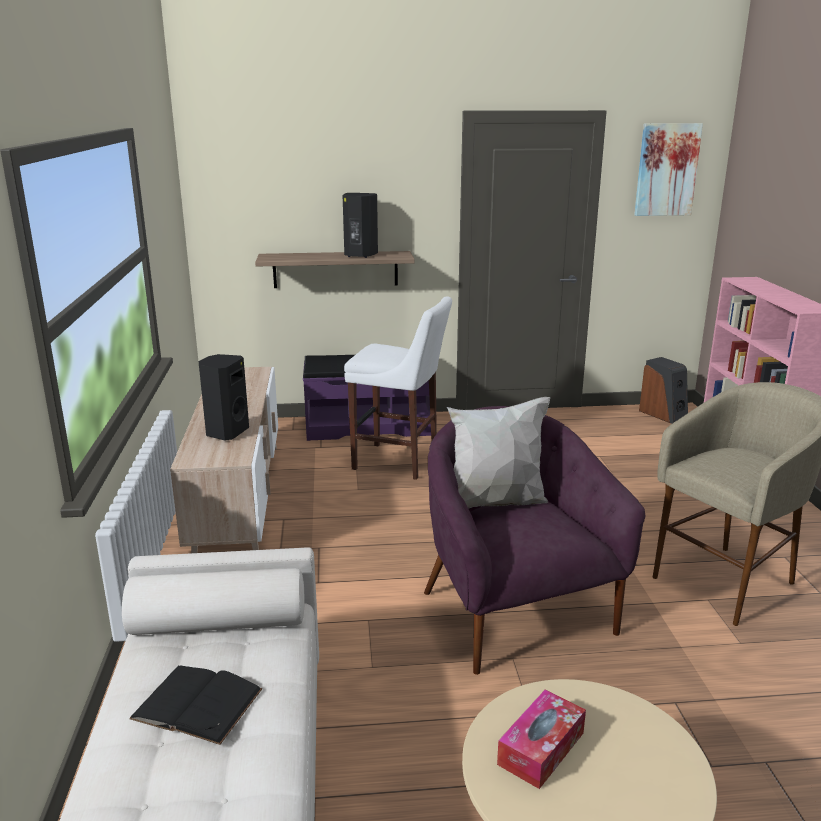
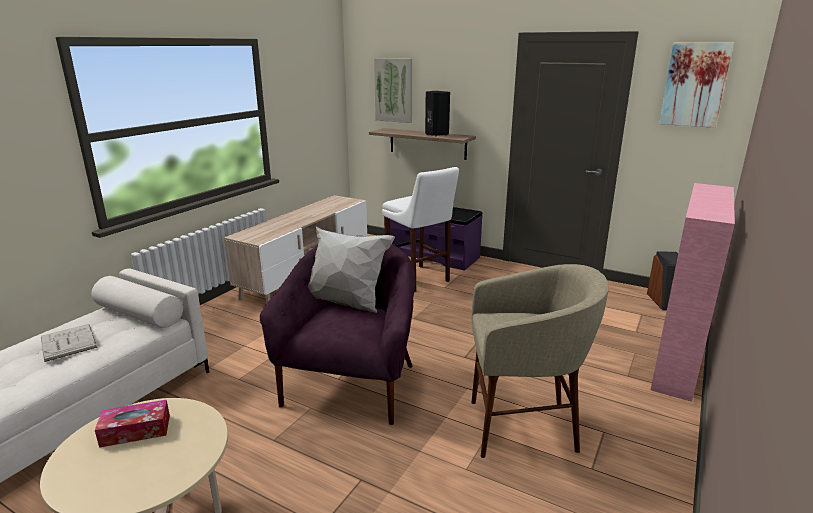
camera: 35 degrees right, 0 degrees up
(197, 704) = (68, 342): black book -> white book
(226, 432) = (278, 227): black speaker -> none
(274, 195) = (394, 90): none -> picture

